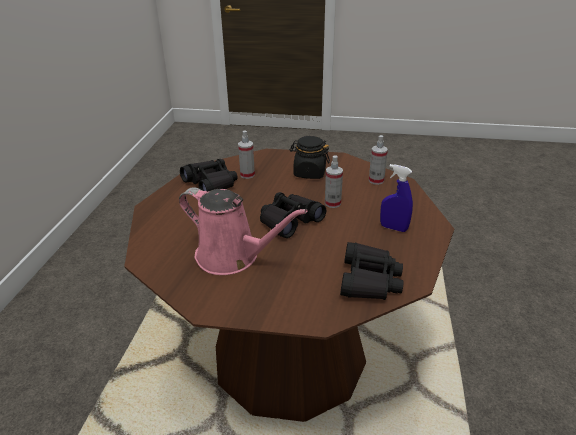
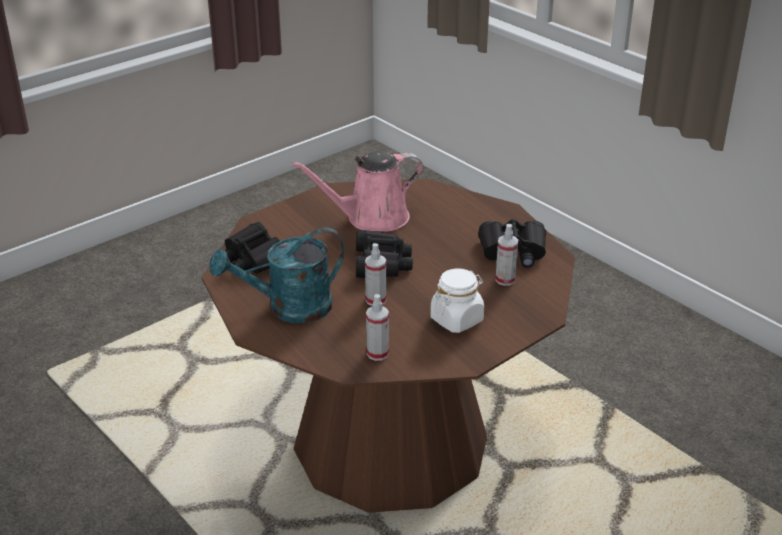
camera: 130 degrees right, 0 degrees up
(309, 173) = (457, 319): black jar -> white jar
(393, 228) = (289, 309): blue spray bottle -> turquoise watering can

